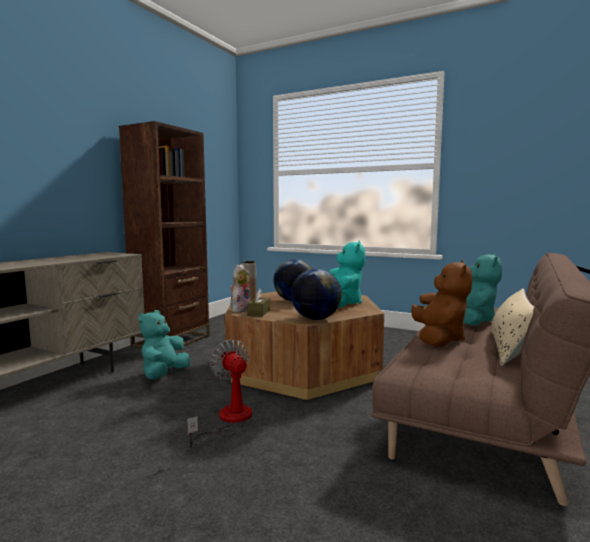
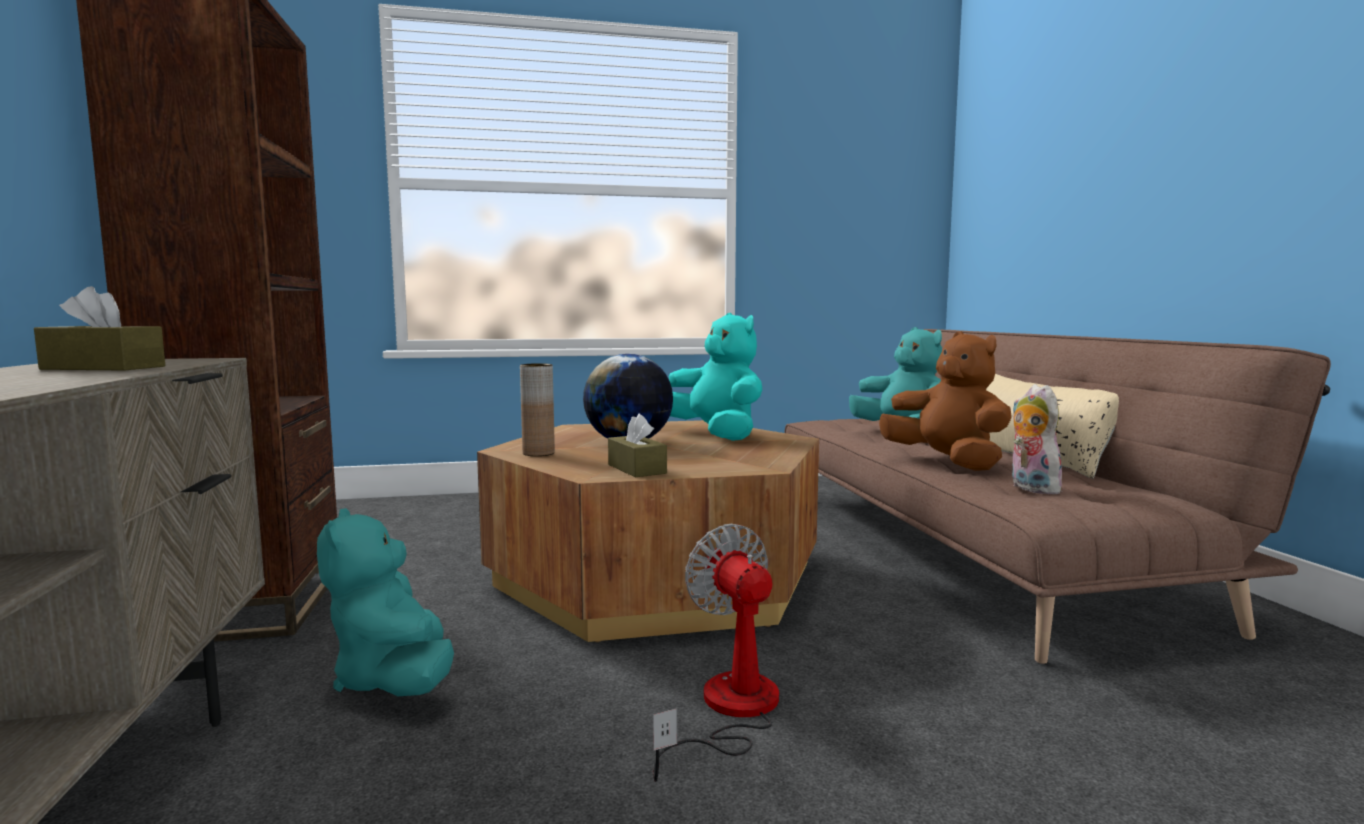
camera: 40 degrees left, 0 degrees up
(88, 257) = (103, 368): none -> brown tissue box
(229, 420) = (729, 711): fan -> fan turned 45 degrees clockwise
(240, 309) = (582, 470): plush toy -> plush toy (1030, 488)
(315, 319) = (763, 461): globe -> none

